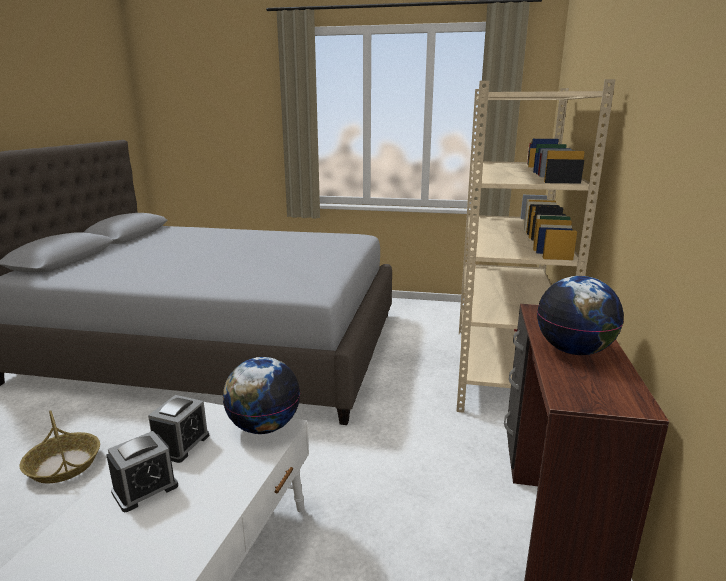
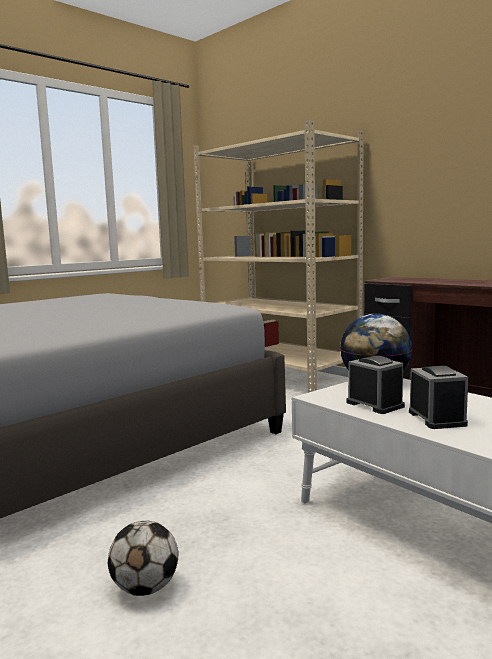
camera: 55 degrees left, 10 degrees down
(63, 465) = (145, 588): basket -> football
(574, 351) = (447, 281): globe -> none

